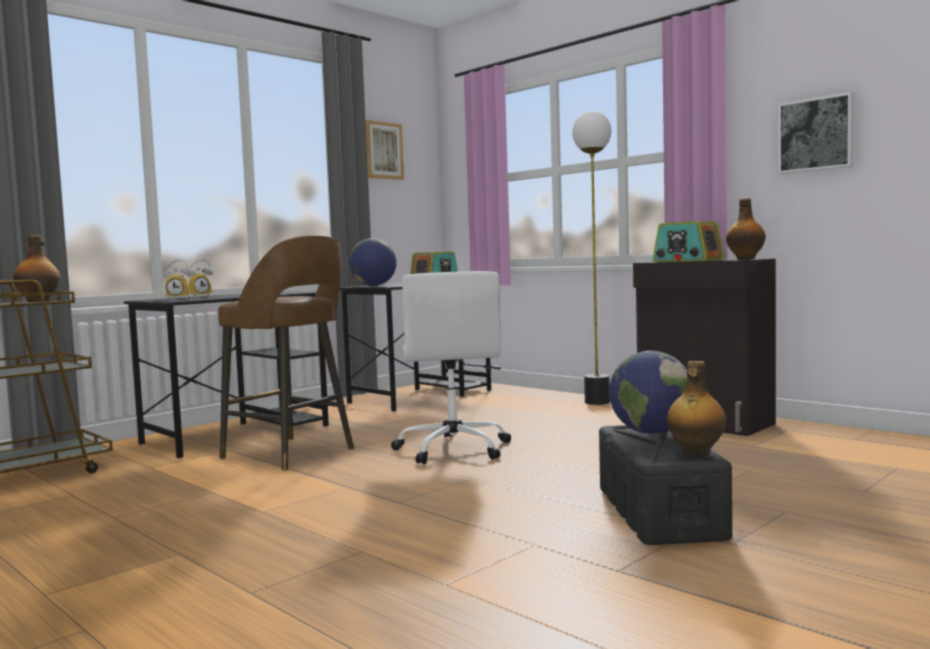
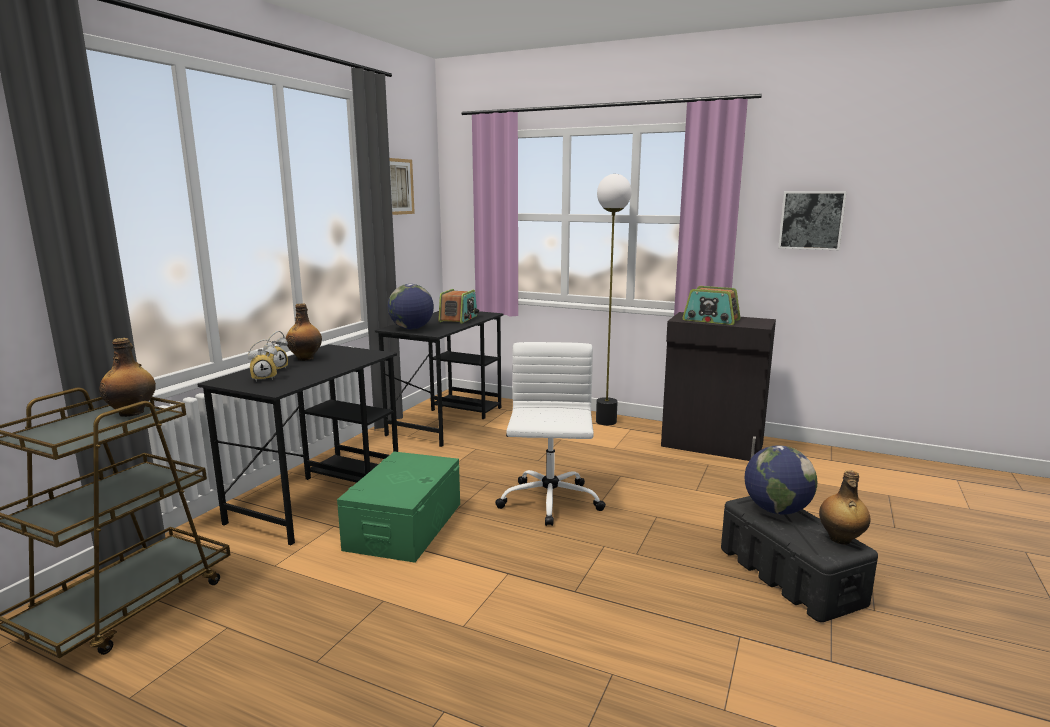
camera: 20 degrees left, 10 degrees up
(290, 454) = (404, 526): brown stool -> green storage box
(453, 449) = (549, 502): white office chair -> white office chair turned 150 degrees counterclockwise
(746, 259) = (760, 322): bottle -> bottle (306, 358)

